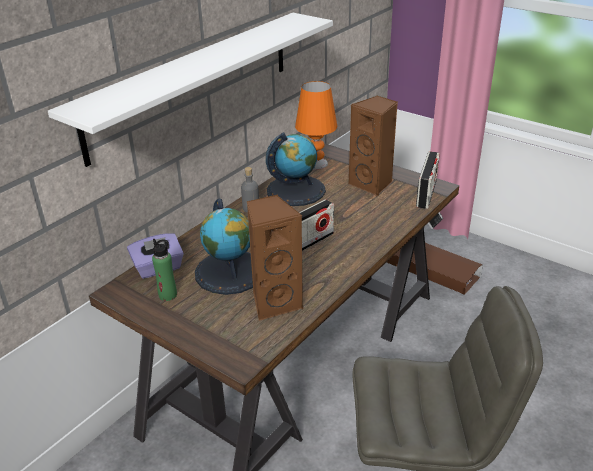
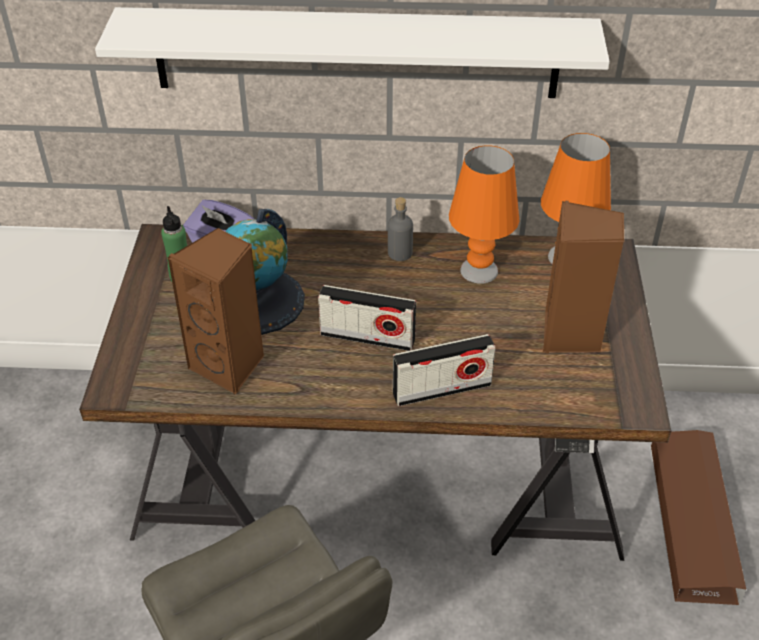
camera: 55 degrees right, 10 degrees up
(296, 190) = (479, 270): globe -> orange table lamp
(426, 193) = (605, 402): radio -> radio (442, 389)

